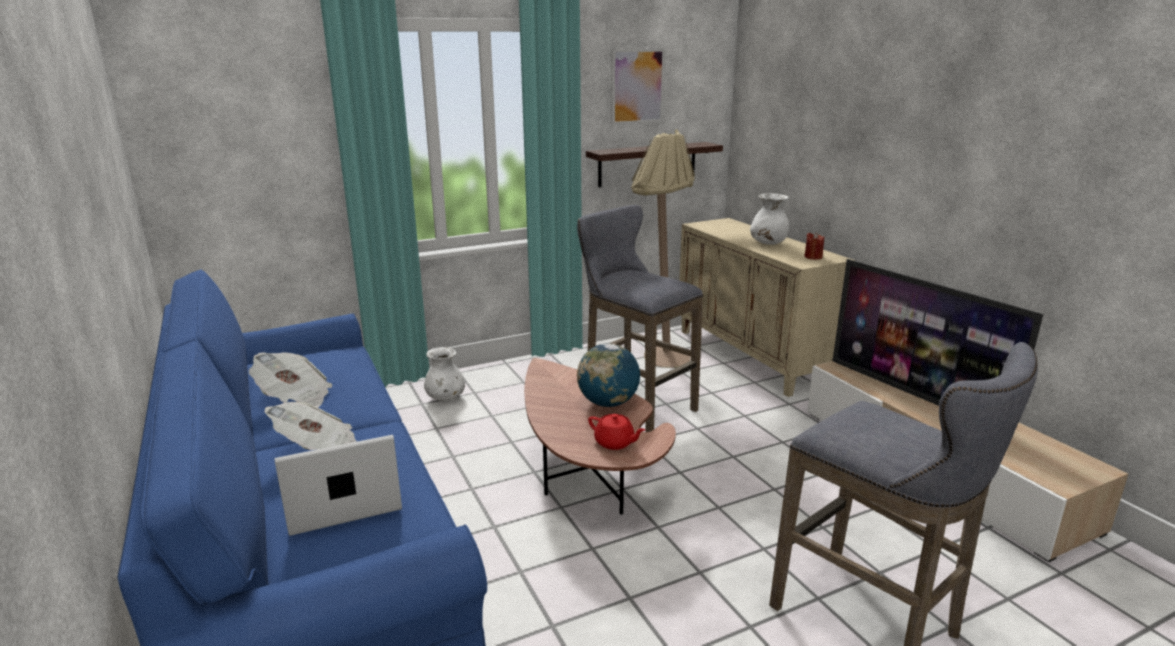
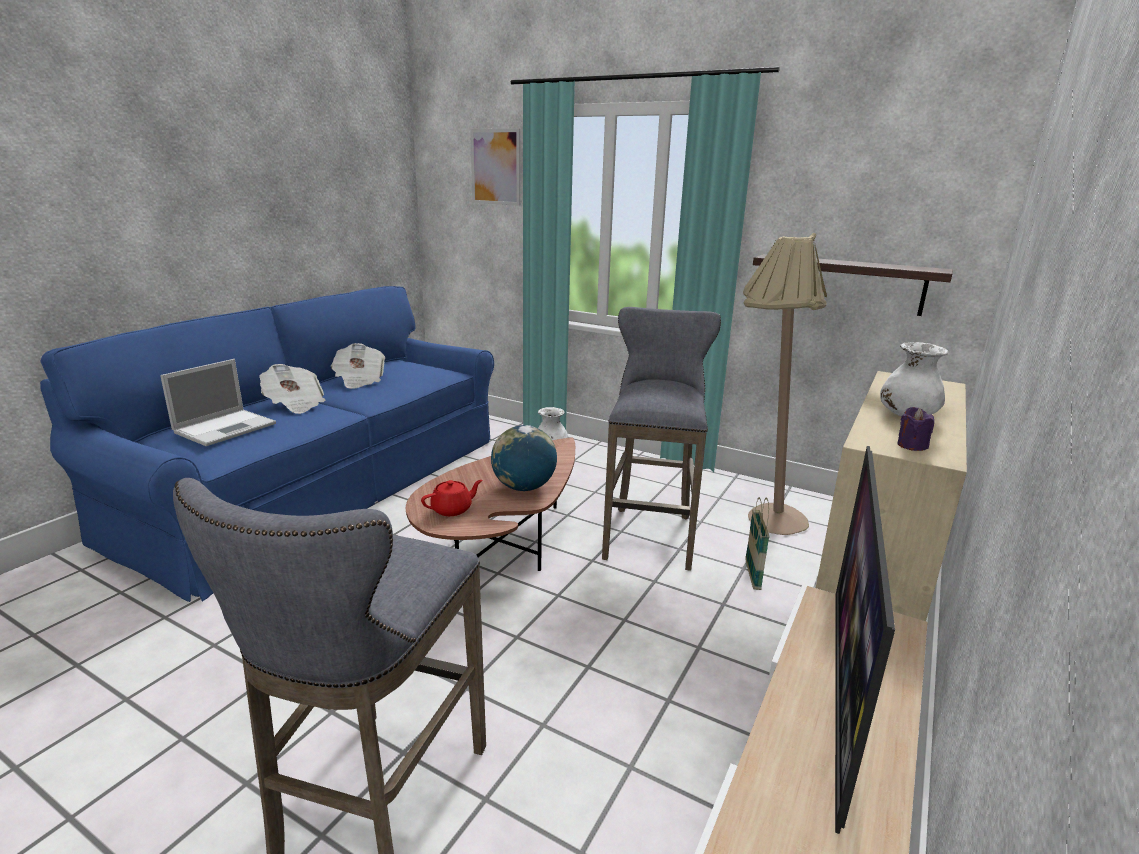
camera: 55 degrees right, 0 degrees up
(340, 502) = (226, 427): laptop -> laptop turned 90 degrees clockwise
(615, 443) = (452, 509): red teapot -> red teapot turned 120 degrees counterclockwise
(637, 86) = (847, 182): picture -> picture (496, 167)
(722, 393) = (752, 575): none -> basket
(813, 257) = (911, 445): red candle -> purple candle

